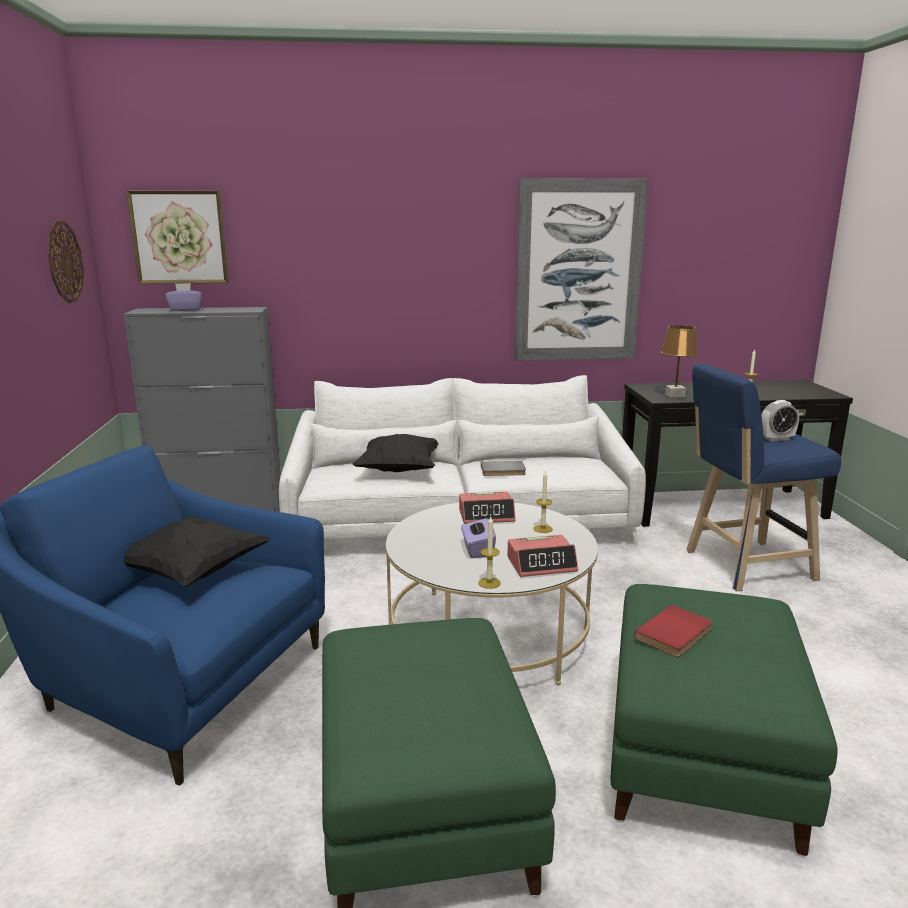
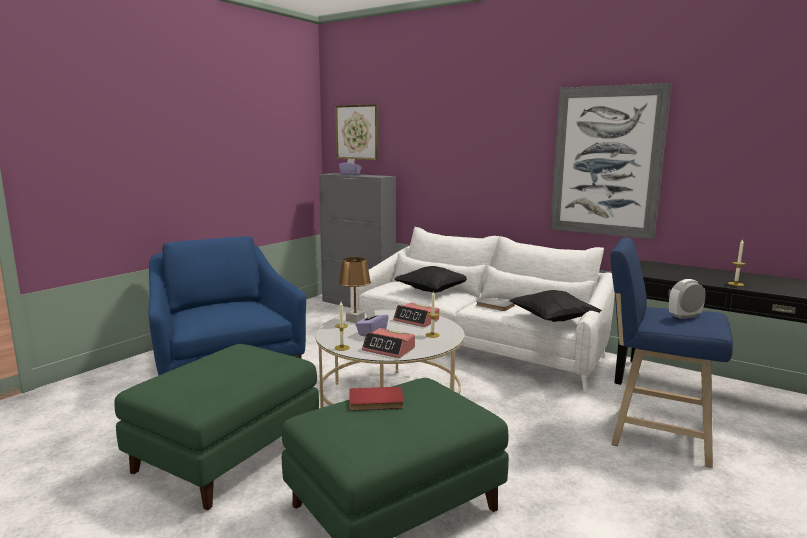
camera: 40 degrees right, 5 degrees down
(64, 262) = (287, 143): wall clock -> none
(191, 573) = (236, 305): black pillow -> black pillow (552, 320)
(674, 395) = (659, 273): brown table lamp -> brown table lamp (354, 320)
(776, 439) = (685, 316): alarm clock -> alarm clock turned 135 degrees clockwise

